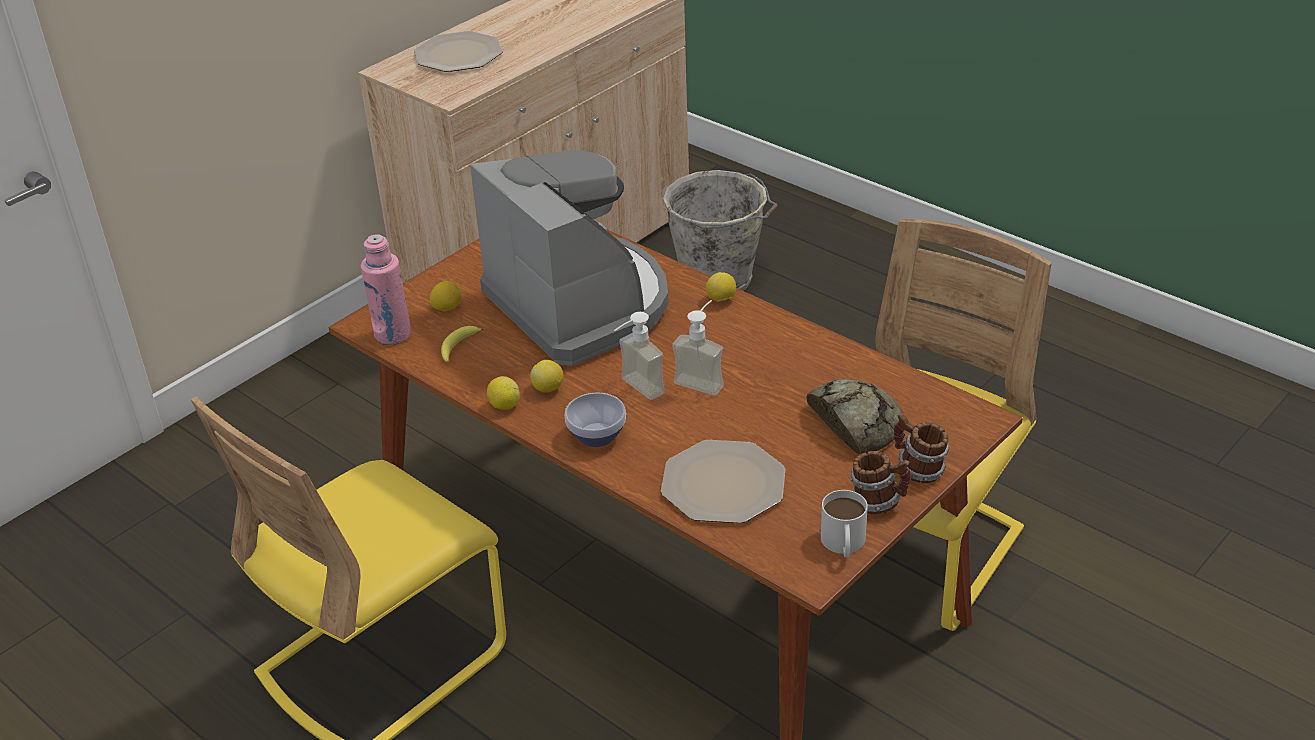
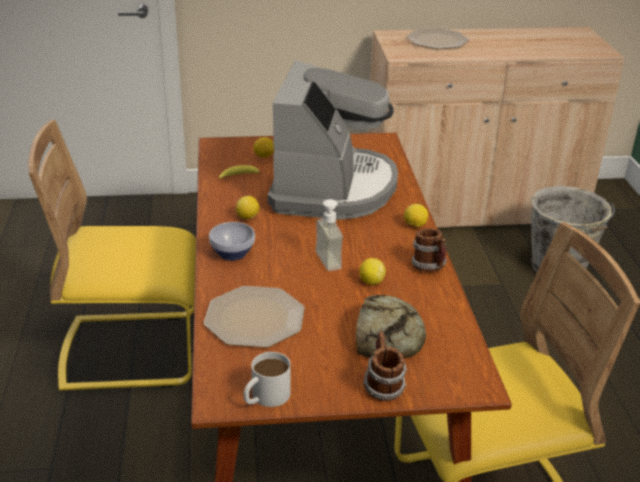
camera: 40 degrees right, 5 degrees down
(392, 335) = (219, 155): pink bottle -> none
(504, 405) = (214, 213): lemon -> lemon (371, 281)
(635, 390) = (289, 243): soap dispenser -> none
(878, 503) = (325, 389): mug -> mug (429, 268)

